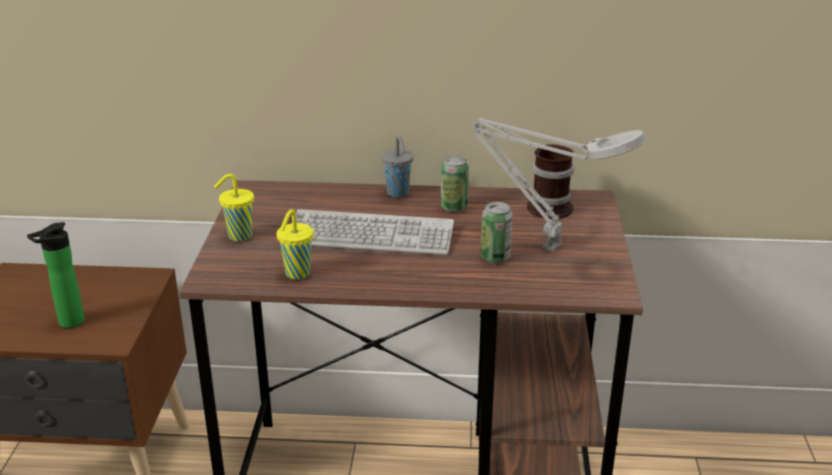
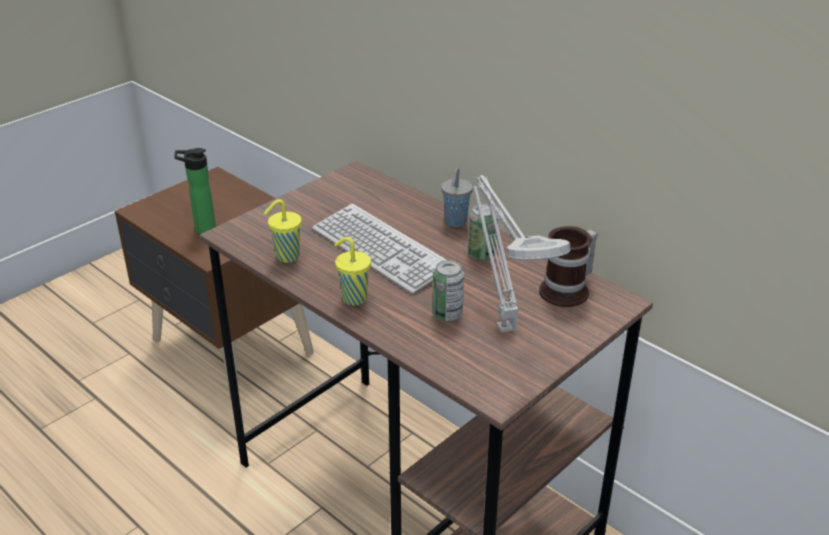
camera: 40 degrees right, 5 degrees up
(238, 236) = (292, 208): yellow cup -> yellow cup (353, 298)

